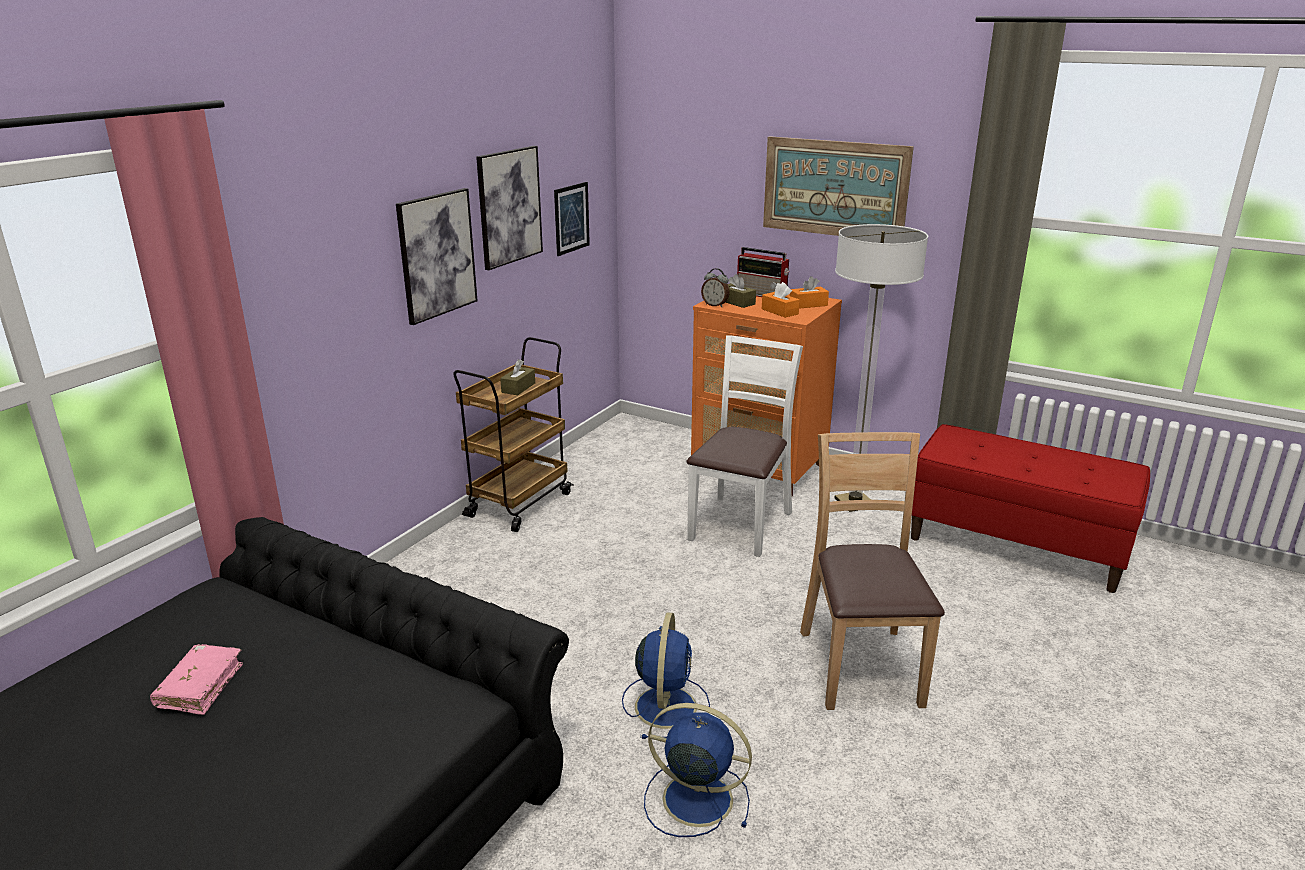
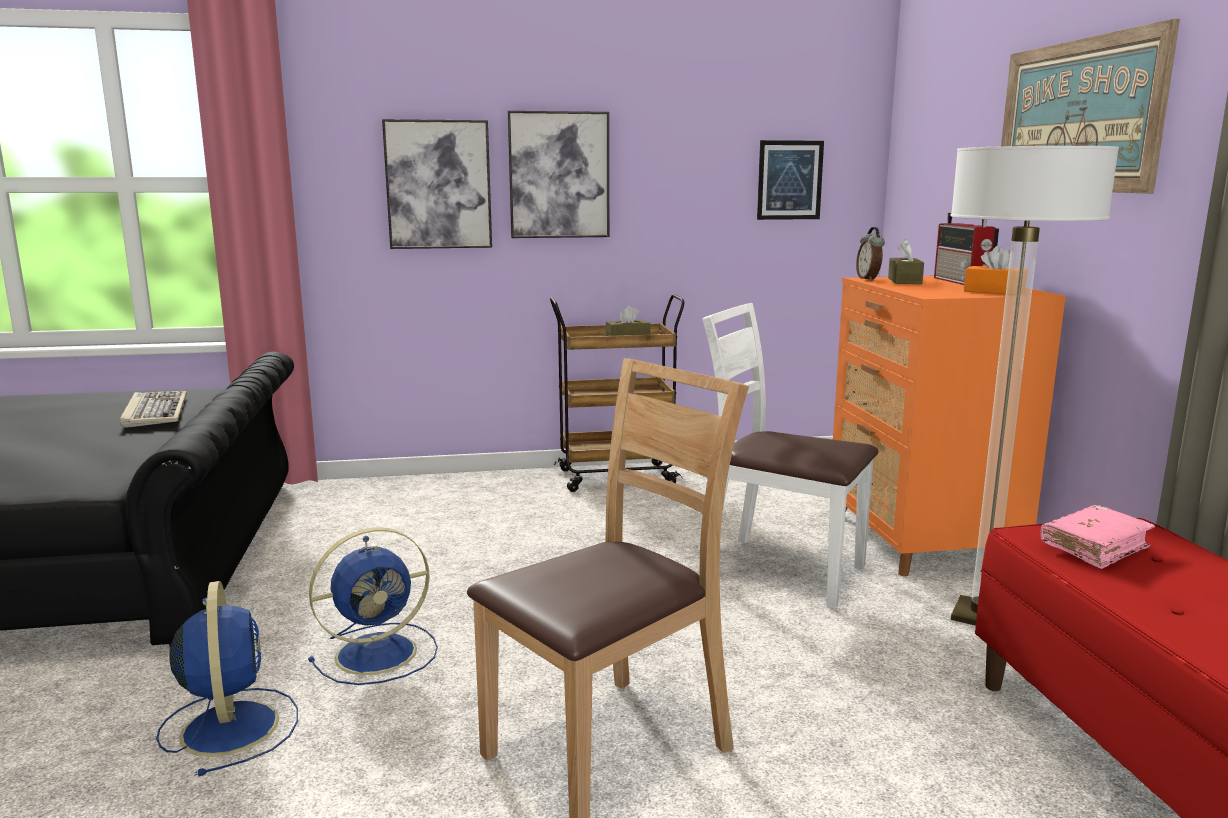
camera: 50 degrees right, 10 degrees down
(200, 687) = (72, 420): pink book -> pink book (1094, 547)
(258, 634) = (155, 412): none -> keyboard
(509, 206) = (679, 145): picture -> picture (438, 185)
(740, 525) = (780, 571): white chair -> white chair turned 135 degrees counterclockwise
(779, 311) = (930, 290): orange tissue box -> none

